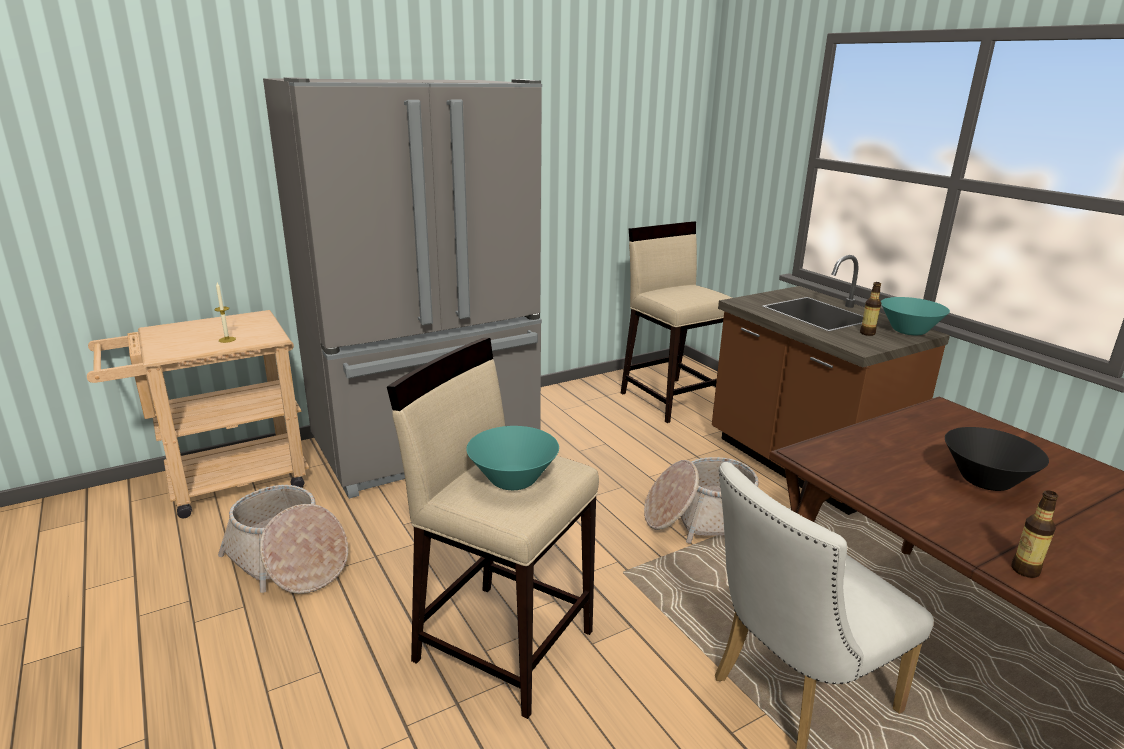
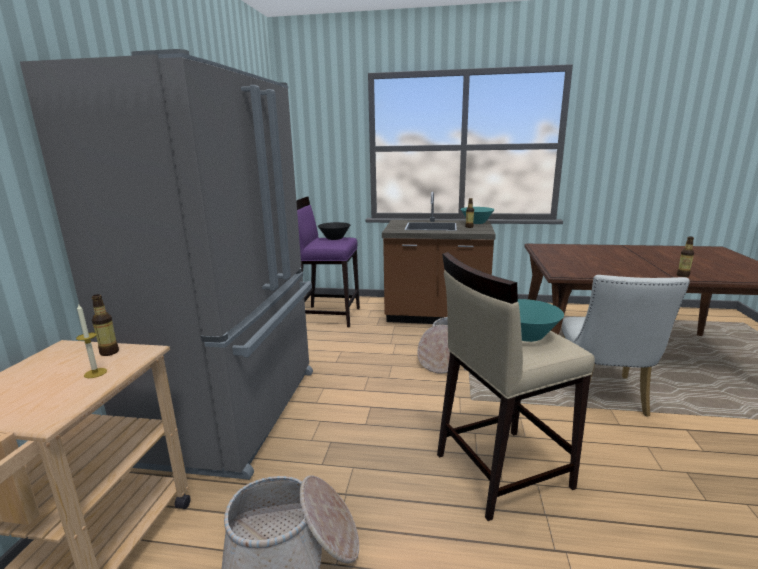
camera: 50 degrees left, 5 degrees down
(261, 329) = (109, 352): none -> bottle
(671, 399) = (328, 316): beige stool -> purple stool
(985, 481) = (608, 259): black bowl -> black bowl (334, 238)

